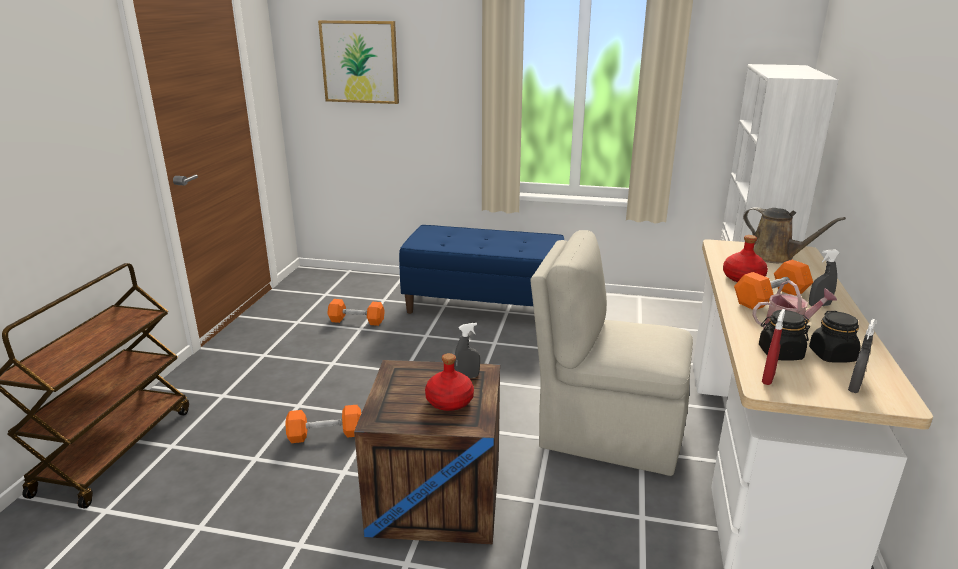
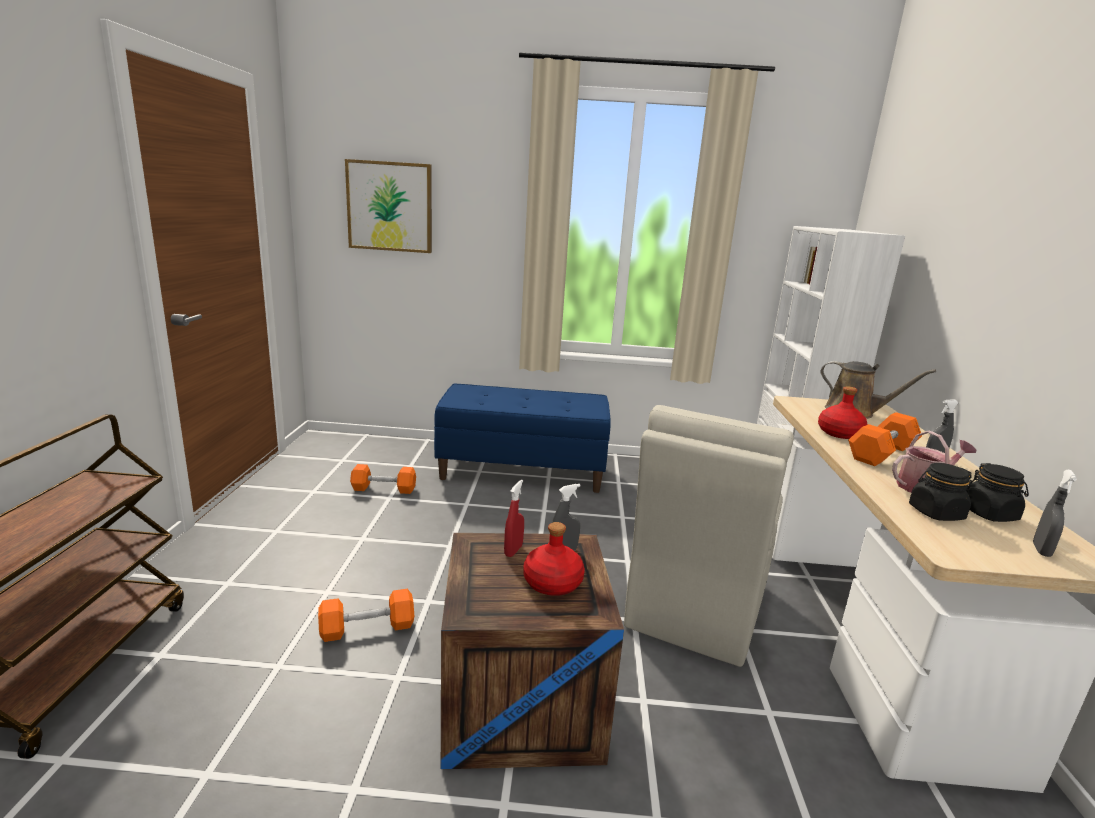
camera: 10 degrees left, 5 degrees down
(607, 431) = (695, 607): beige chair -> beige chair turned 75 degrees counterclockwise
(768, 379) = (946, 543): red spray bottle -> red spray bottle (513, 550)

